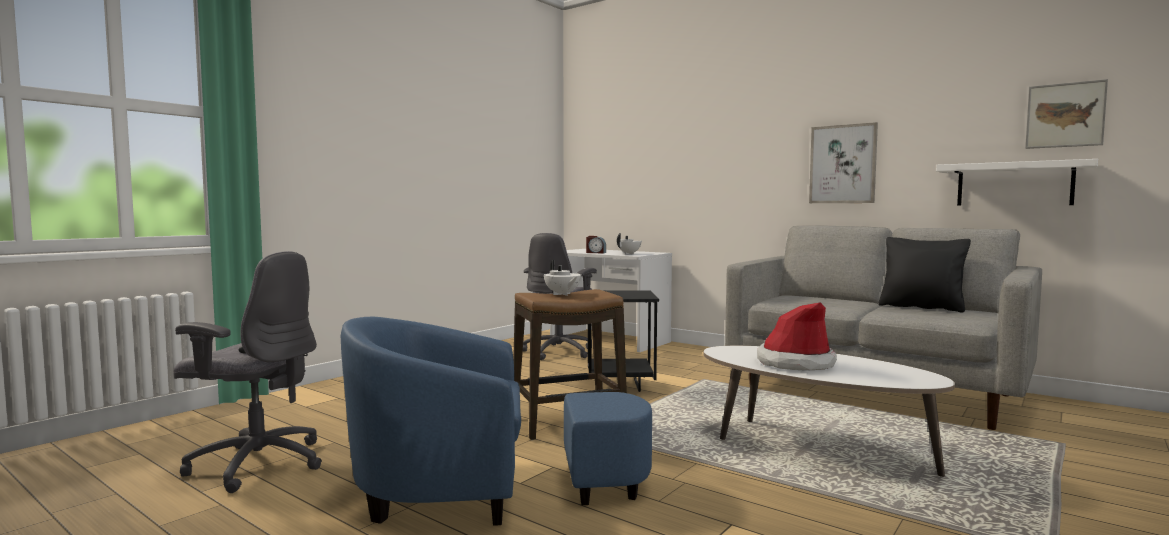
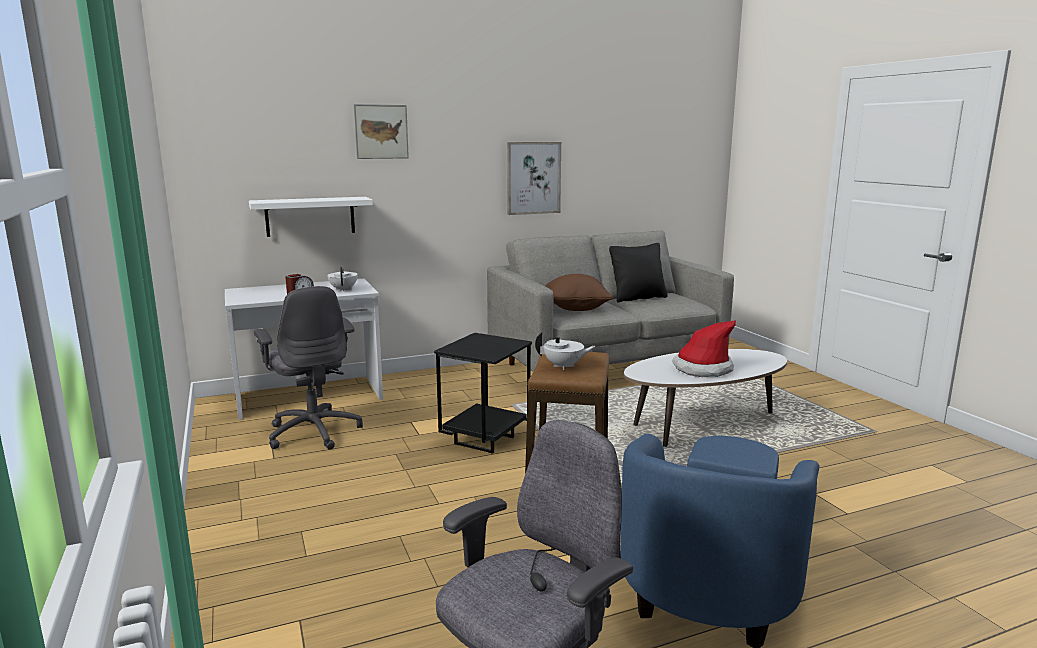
camera: 60 degrees left, 10 degrees up
(814, 301) = (576, 308): none -> brown pillow
(1014, 184) = (644, 195): white shelf -> white shelf (310, 216)
(1065, 115) = (670, 146): picture -> picture (381, 131)

